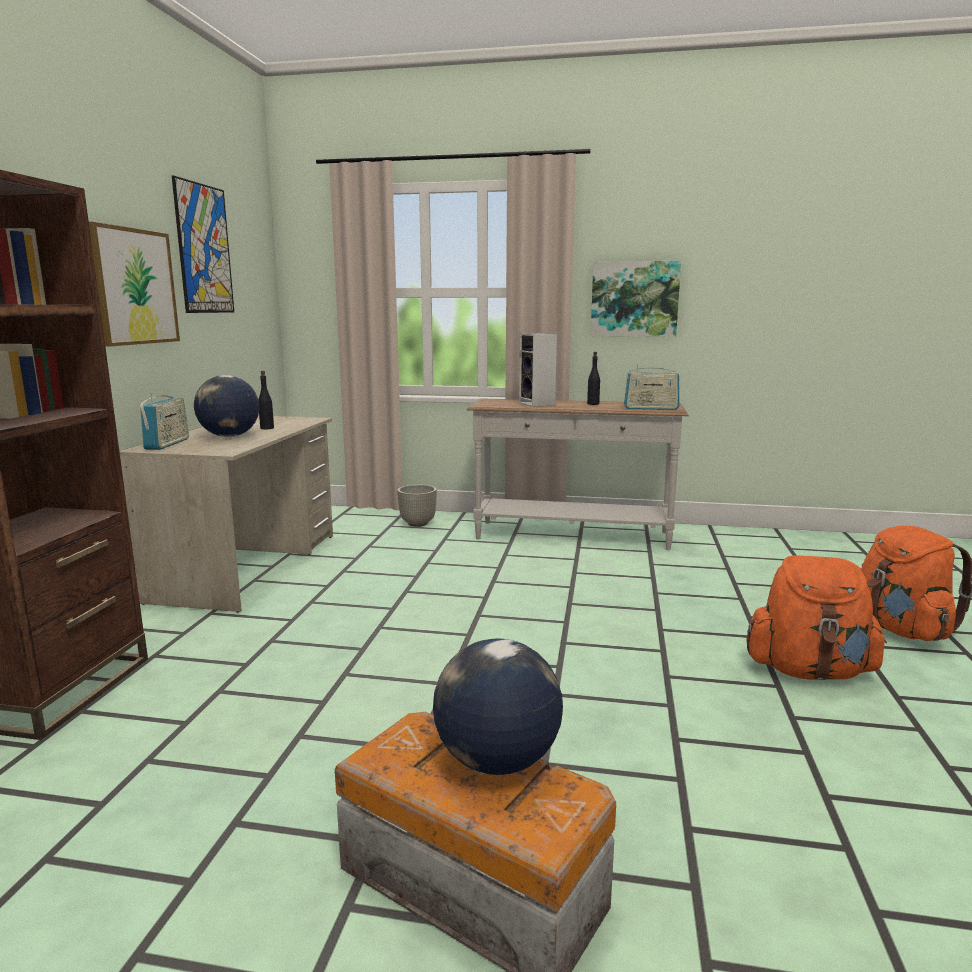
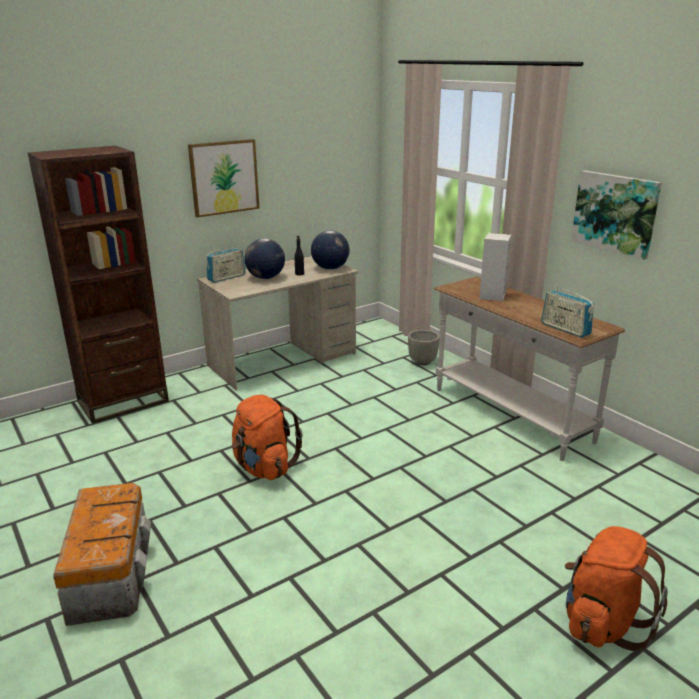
camera: 45 degrees right, 10 degrees up
(204, 249) = (294, 141): picture -> none
(496, 760) = (115, 521): globe -> globe (330, 268)
(593, 404) = (537, 308): black bottle -> none
(809, 670) = (451, 598): orange backpack -> orange backpack (264, 467)

